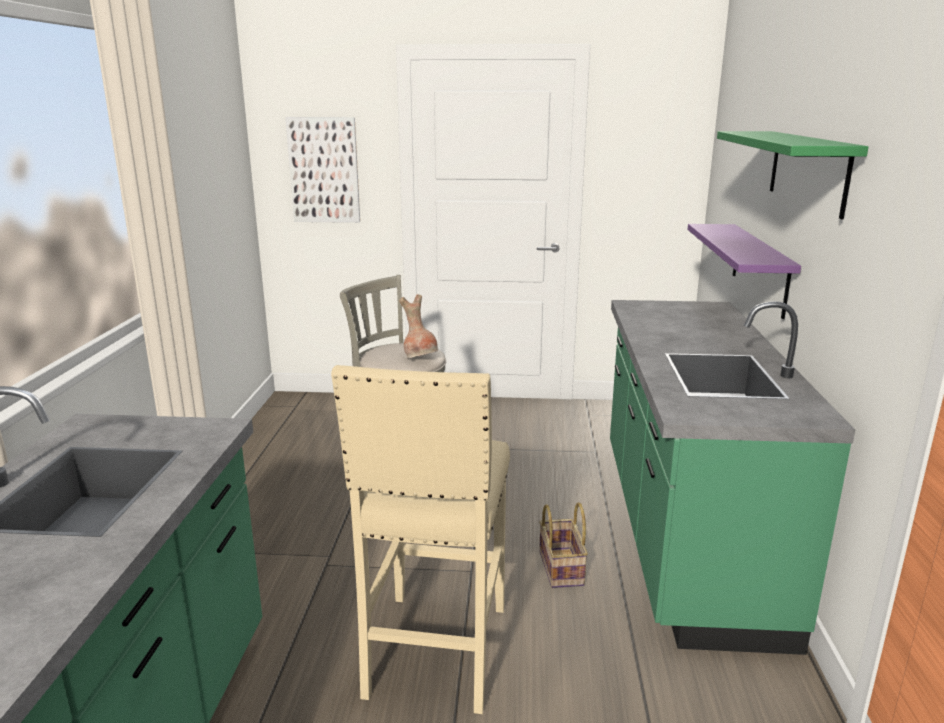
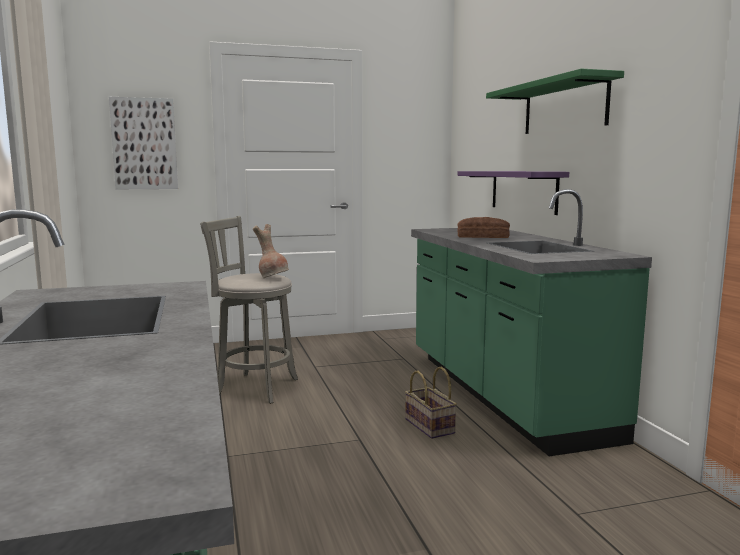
camera: 20 degrees left, 10 degrees down
(435, 653) = (368, 493): beige stool -> none
(680, 334) = (483, 236): none -> bread

